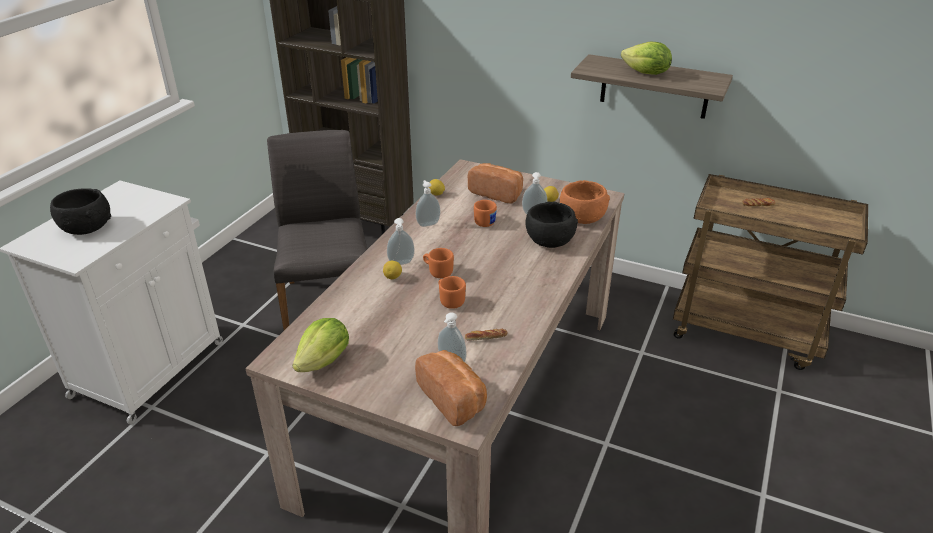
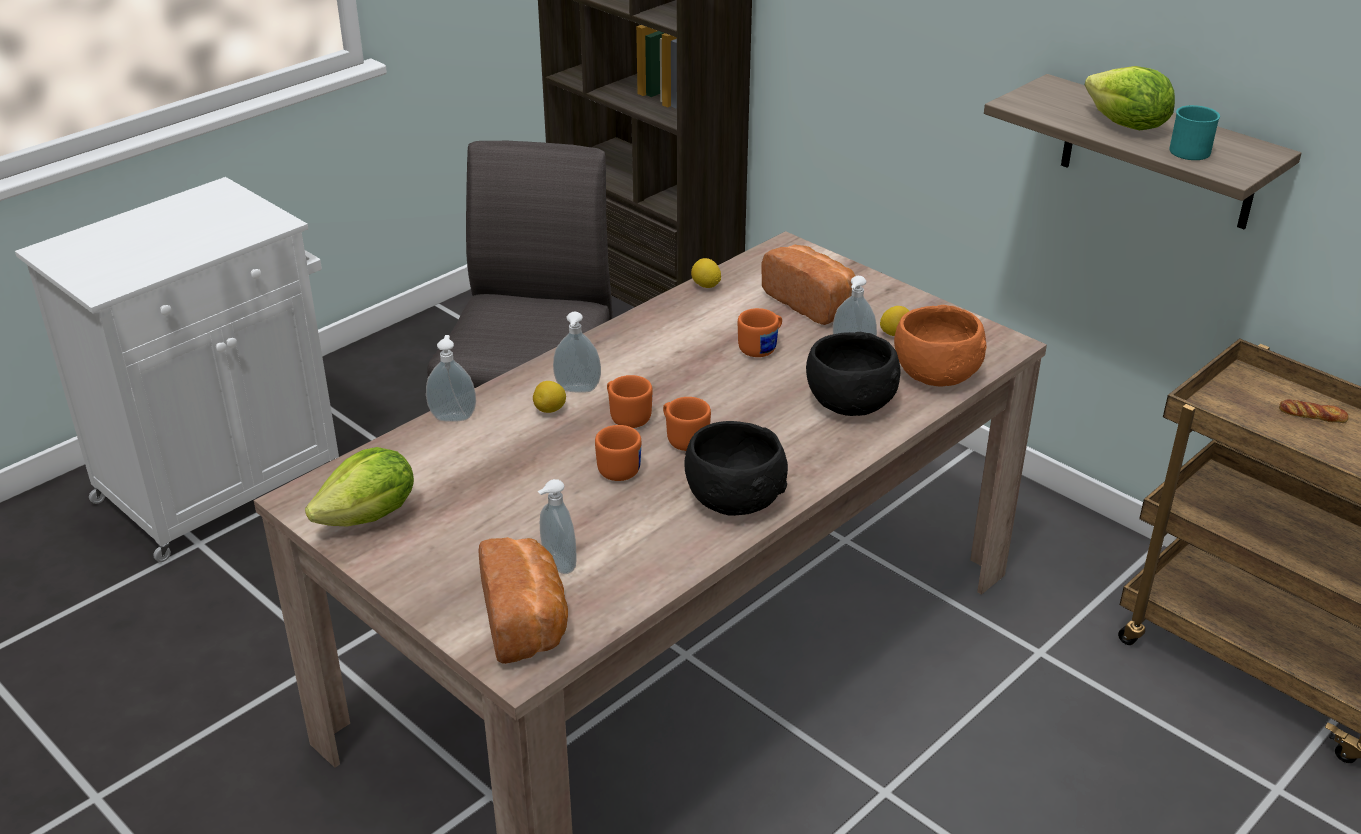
camera: 20 degrees right, 0 degrees up
(86, 227) = (142, 241): black bowl -> black bowl (734, 497)
(428, 223) = (660, 333): soap dispenser -> soap dispenser (453, 416)
(476, 277) = (684, 438): none -> orange mug
(486, 337) = (638, 539): bread -> none
(683, 80) = (1190, 149): none -> turquoise mug

